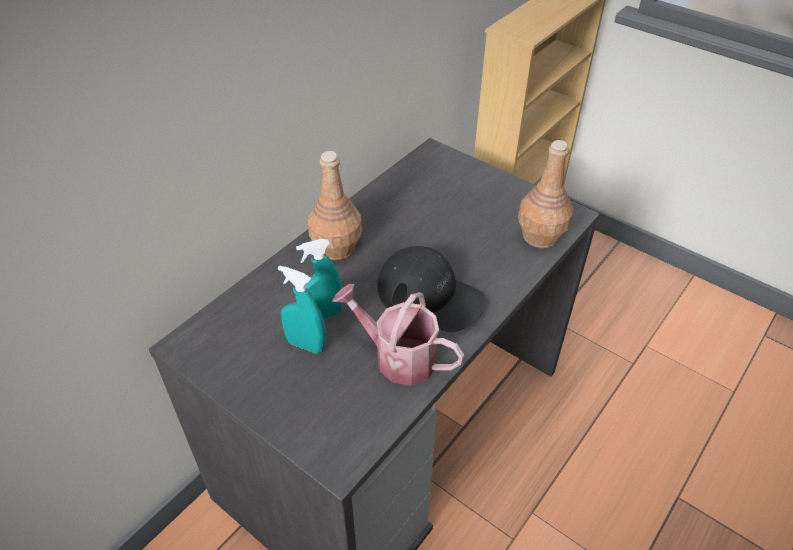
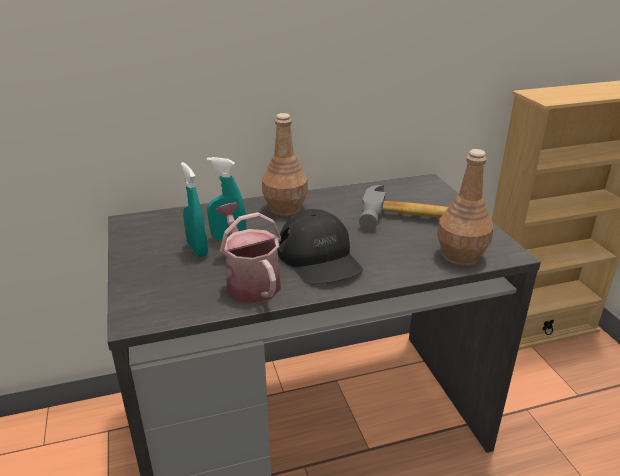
camera: 35 degrees right, 15 degrees down
(465, 210) = (411, 220): none -> hammer

